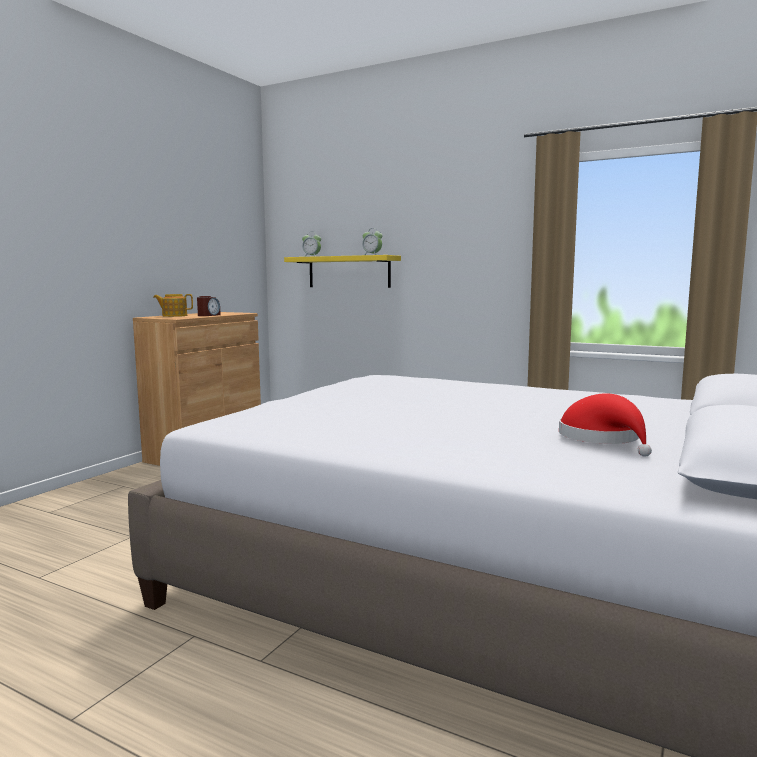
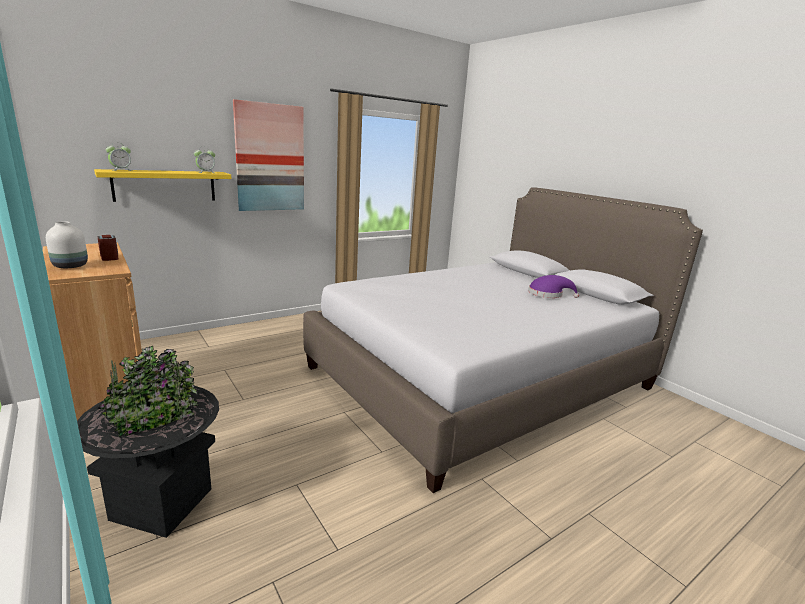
camera: 65 degrees left, 10 degrees up
(88, 502) = (162, 504): none -> black planter
(174, 316) = (70, 266): teapot -> white vase
(452, 236) = (270, 158): none -> picture
(603, 439) = (548, 294): red hat -> purple hat

